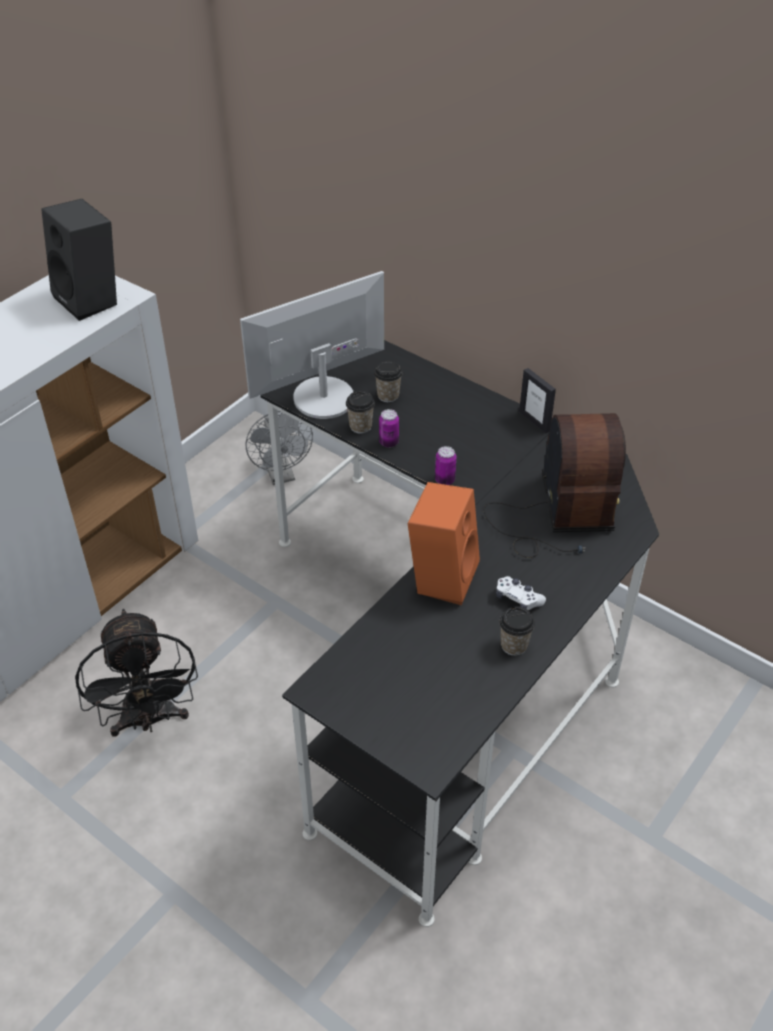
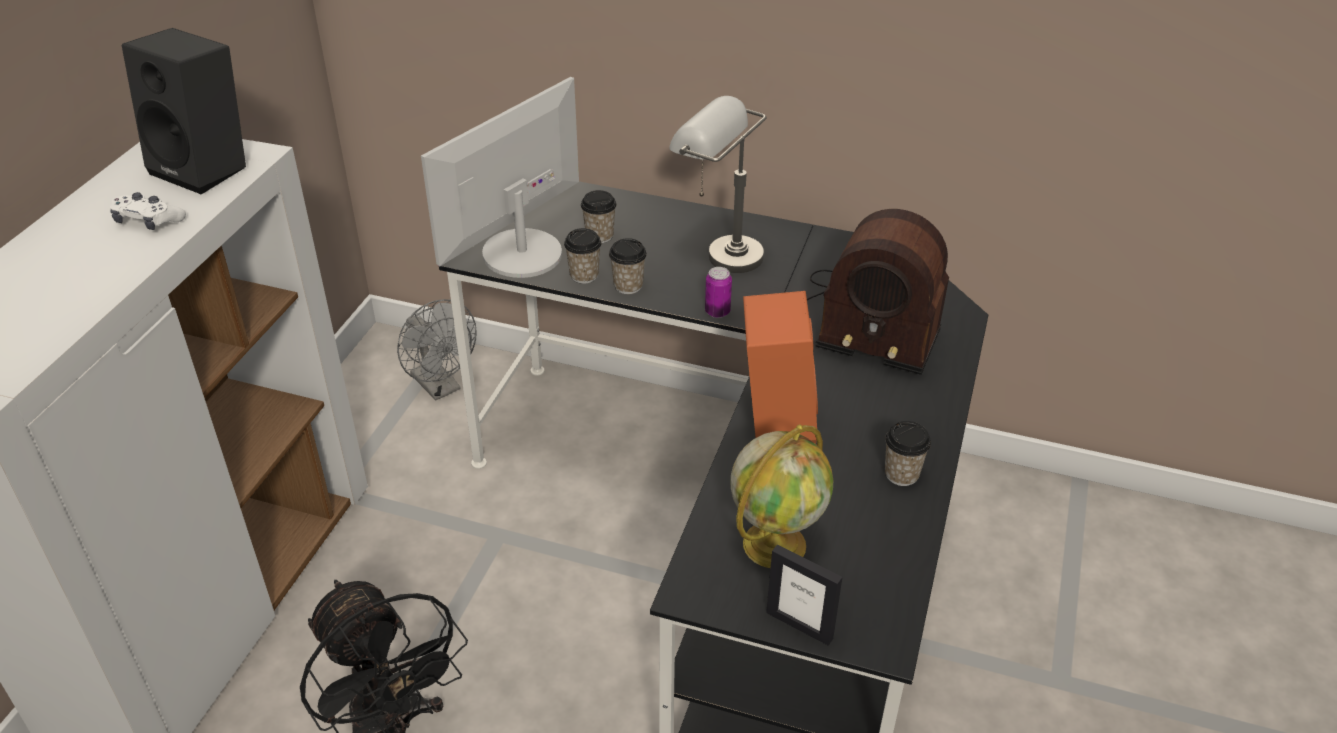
camera: 20 degrees left, 5 degrees down
(389, 442) = (628, 286): can -> cup
(392, 671) = (775, 542): none -> globe
(471, 429) = (717, 252): none -> grey table lamp
(518, 599) = (876, 421): white game controller -> white game controller (148, 221)
(534, 421) = (785, 229): picture frame -> picture frame (799, 625)
(557, 514) = (866, 320): radio -> radio turned 135 degrees clockwise

